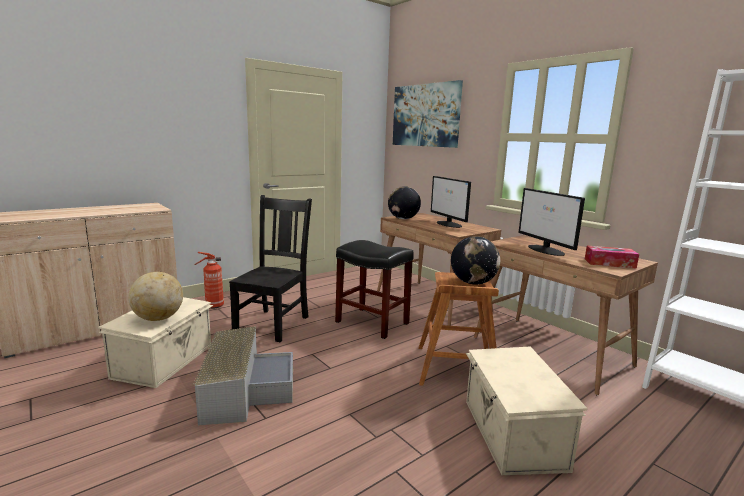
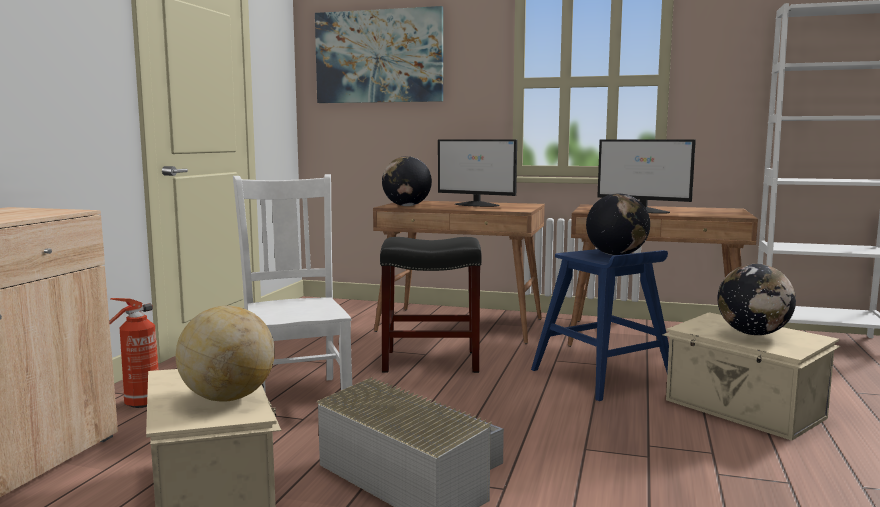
camera: 35 degrees left, 5 degrees down
(273, 324) = (297, 397): black chair -> white chair
(456, 368) = (603, 376): brown stool -> blue stool
(519, 376) = (753, 334): none -> globe
(609, 263) = (719, 212): tissue box -> none

